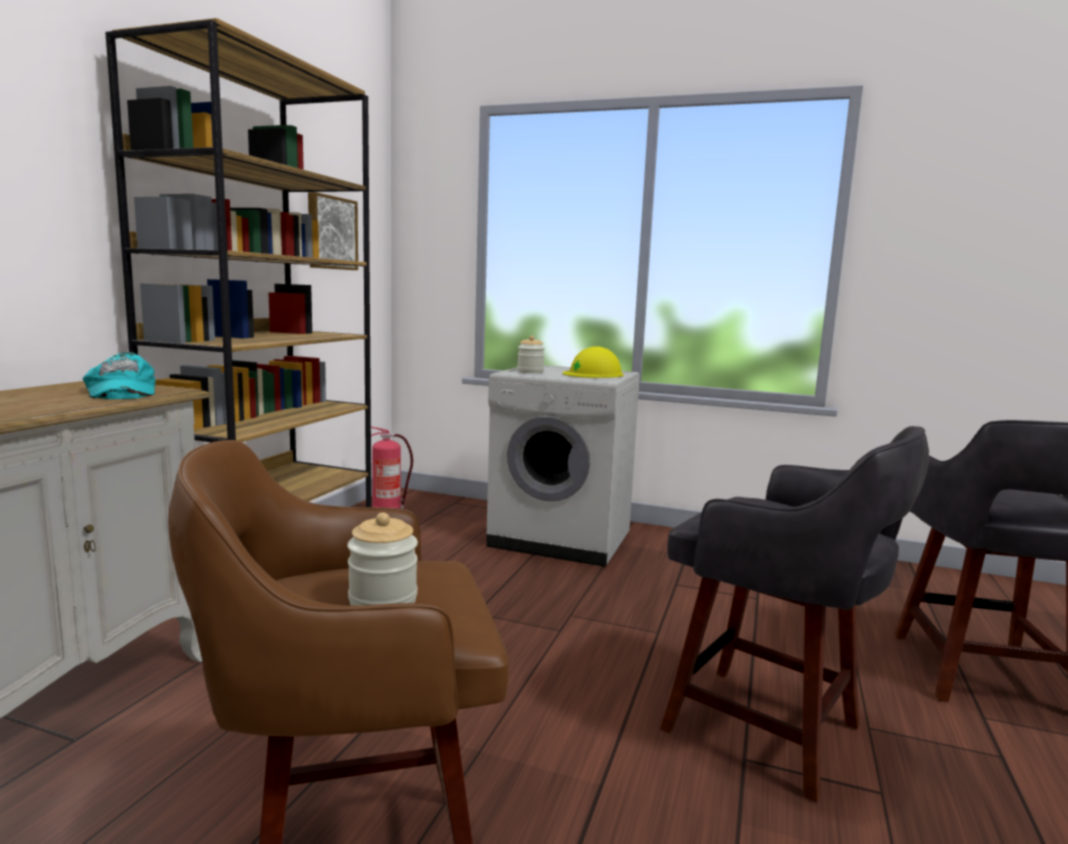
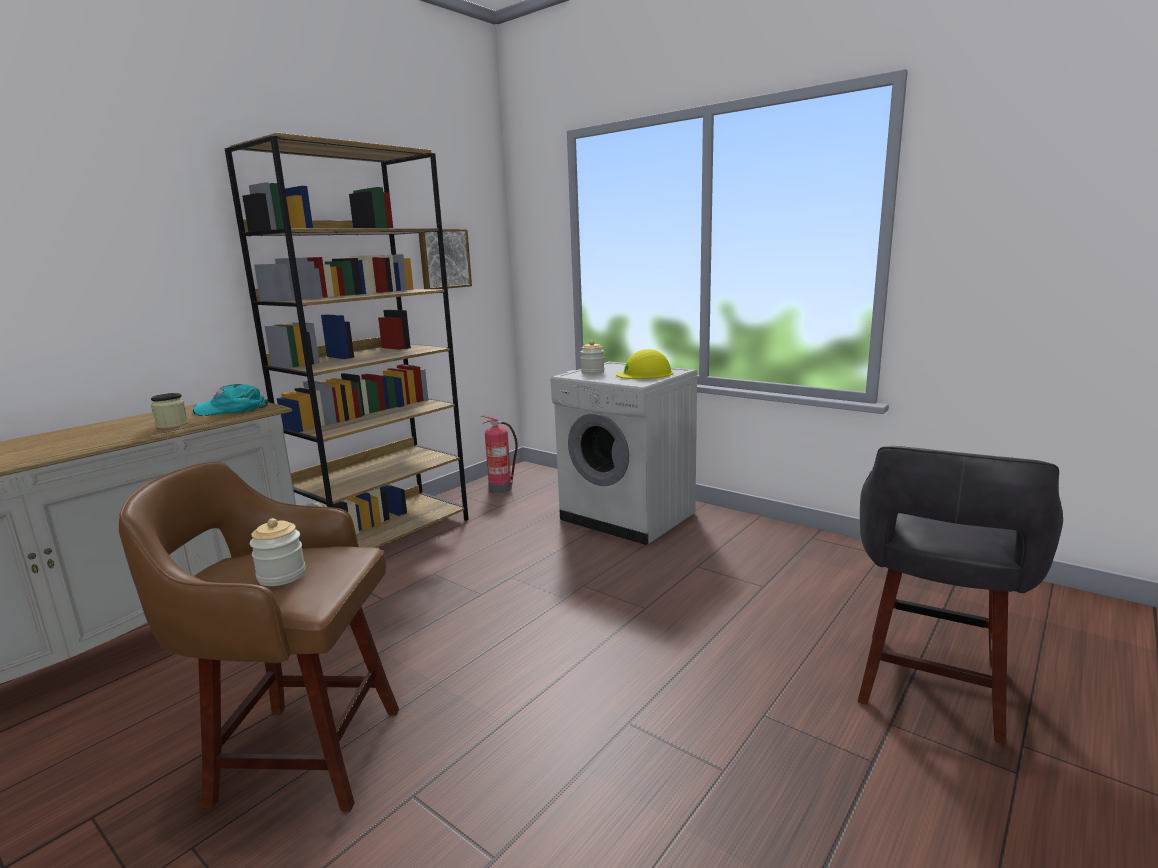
camera: 20 degrees right, 5 degrees up
(48, 406) = (172, 425): none -> jar
(120, 391) = (232, 409): turquoise cap -> turquoise cap turned 90 degrees clockwise
(770, 732) = (670, 705): grey stool -> none

